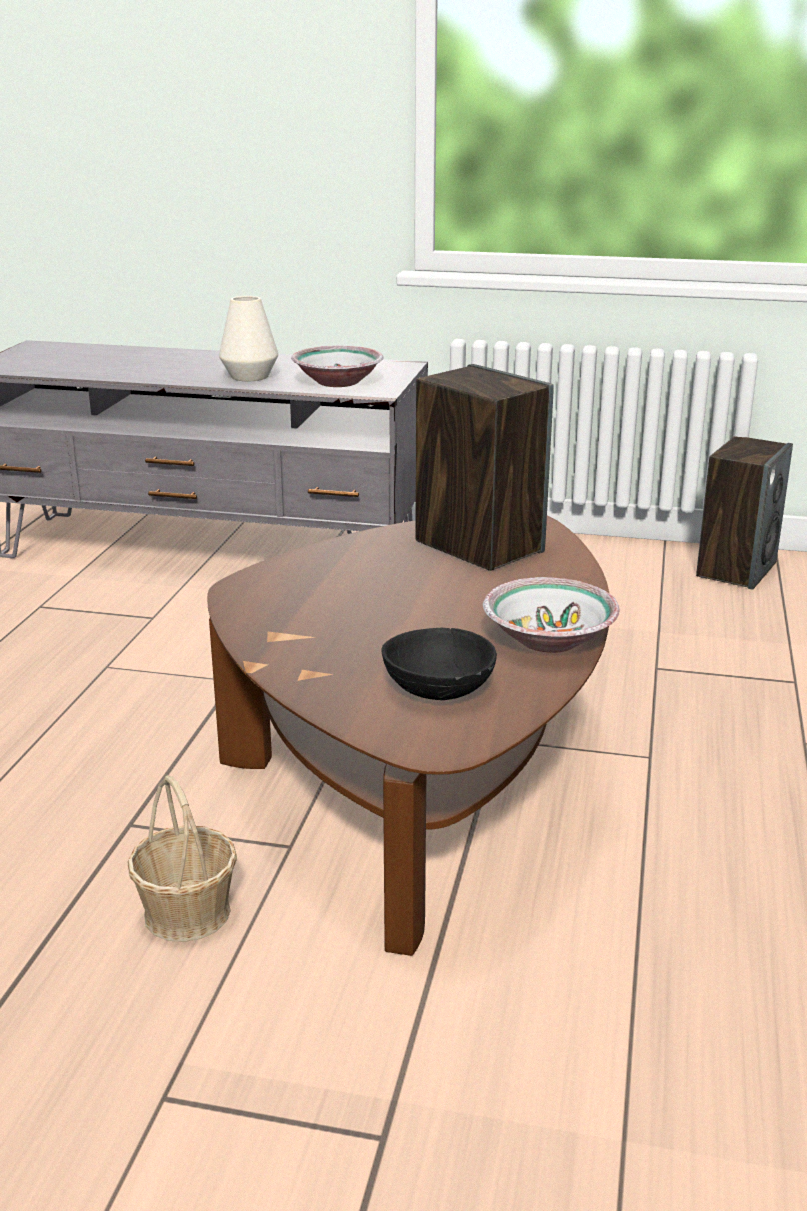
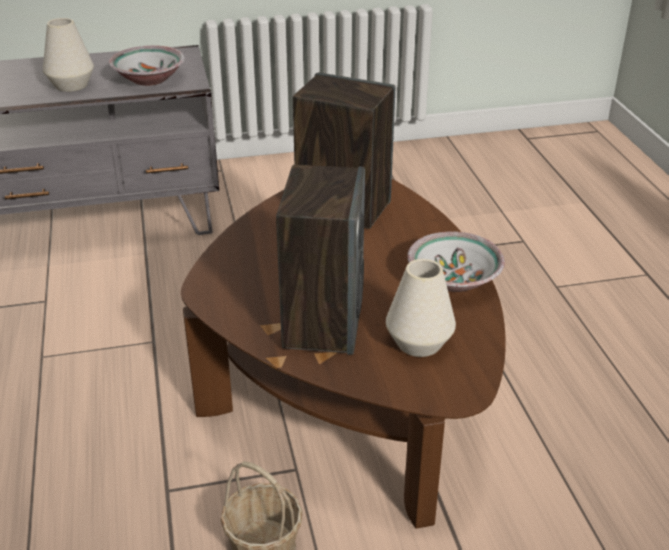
camera: 25 degrees left, 10 degrees up
(438, 688) = (419, 343): black bowl -> white vase
(736, 569) = (433, 158): speaker -> speaker (322, 321)

